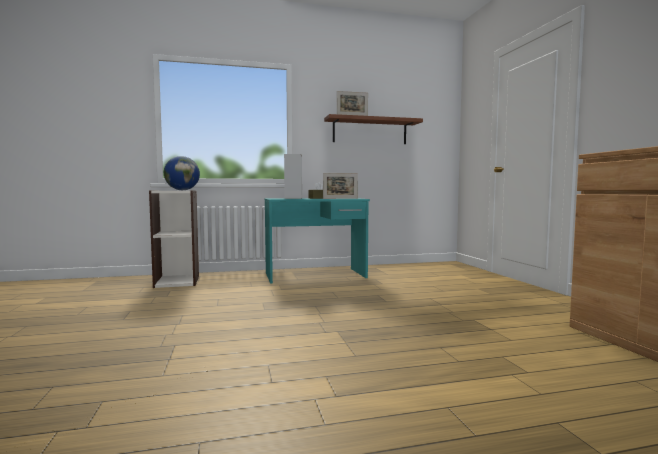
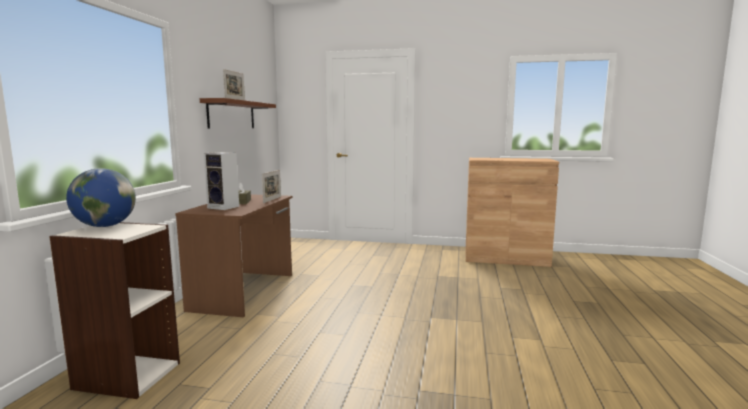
camera: 65 degrees left, 5 degrees up
(315, 275) = (245, 291): turquoise desk -> brown desk

